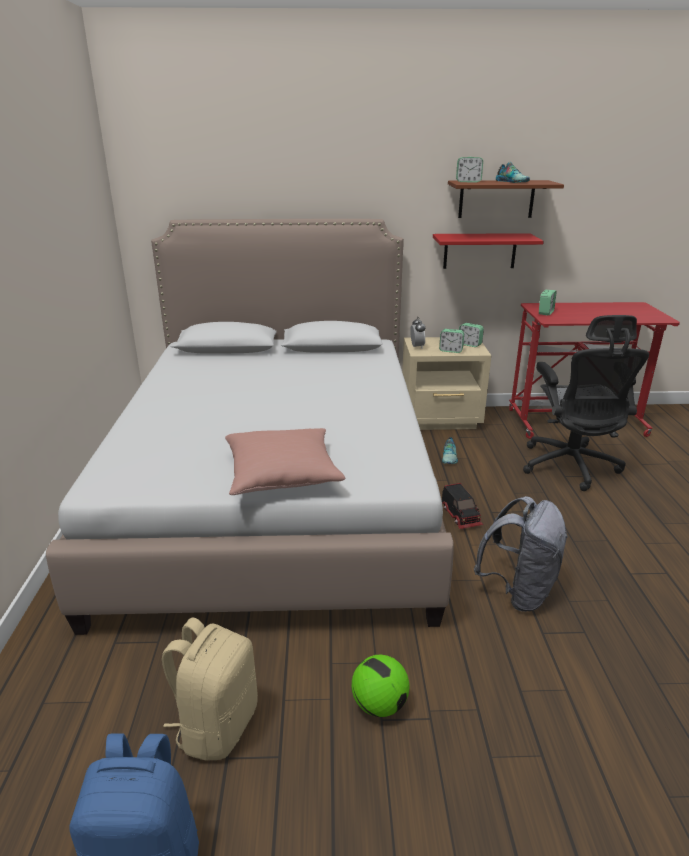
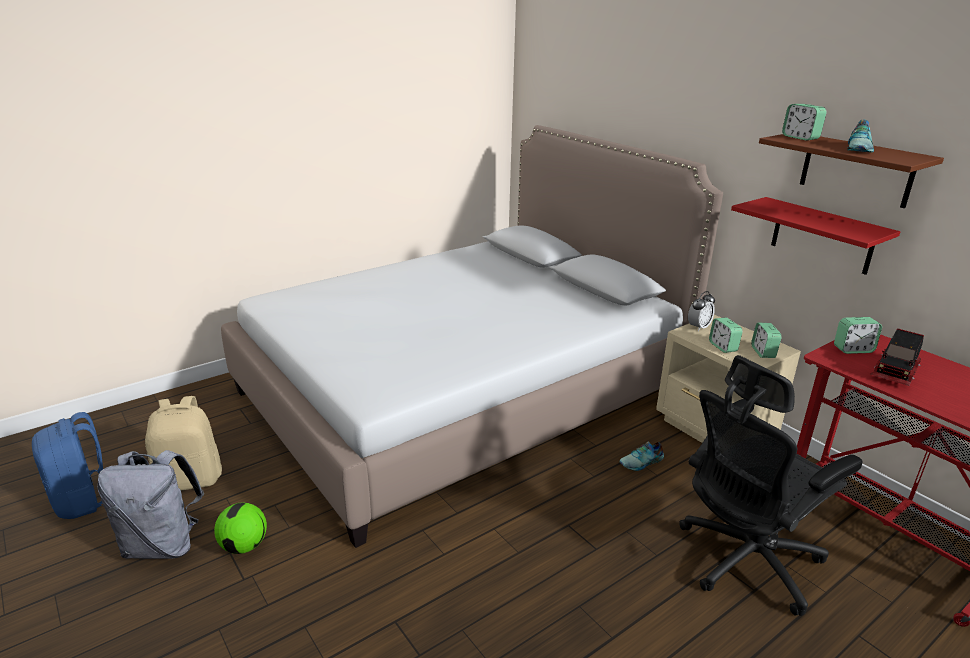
camera: 55 degrees right, 0 degrees up
(282, 474) = (333, 347): pink pillow -> none
(460, 516) = (537, 506): toy truck -> toy truck (896, 372)
(518, 592) = (446, 585): grey backpack -> grey backpack (163, 545)

